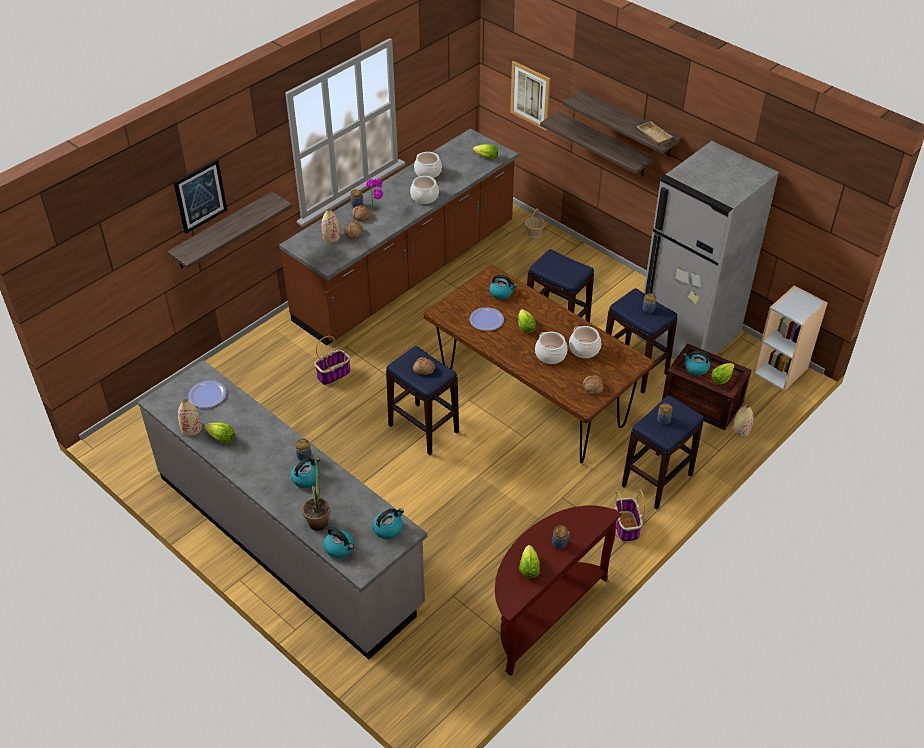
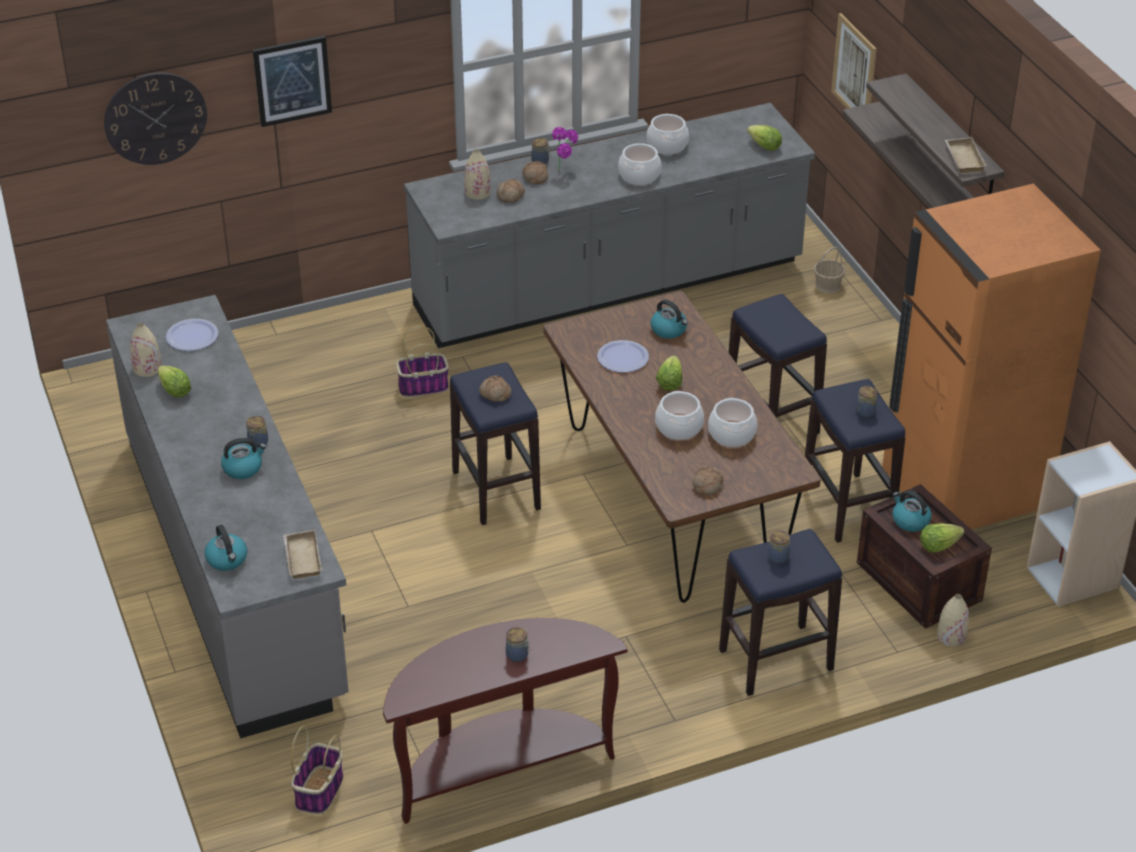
camera: 25 degrees right, 5 degrees down
(117, 249) = (155, 118): none -> wall clock
(223, 231) = (323, 141): shelf -> none
(318, 519) = (225, 519): potted plant -> none
(388, 529) = (301, 558): kettle -> beige tray
(407, 272) = (609, 287): brown counter -> grey counter
(529, 568) = (455, 670): lettuce -> none
(626, 527) = (689, 703): basket -> basket (319, 791)
(689, 335) = (965, 487): grey fridge -> orange fridge

